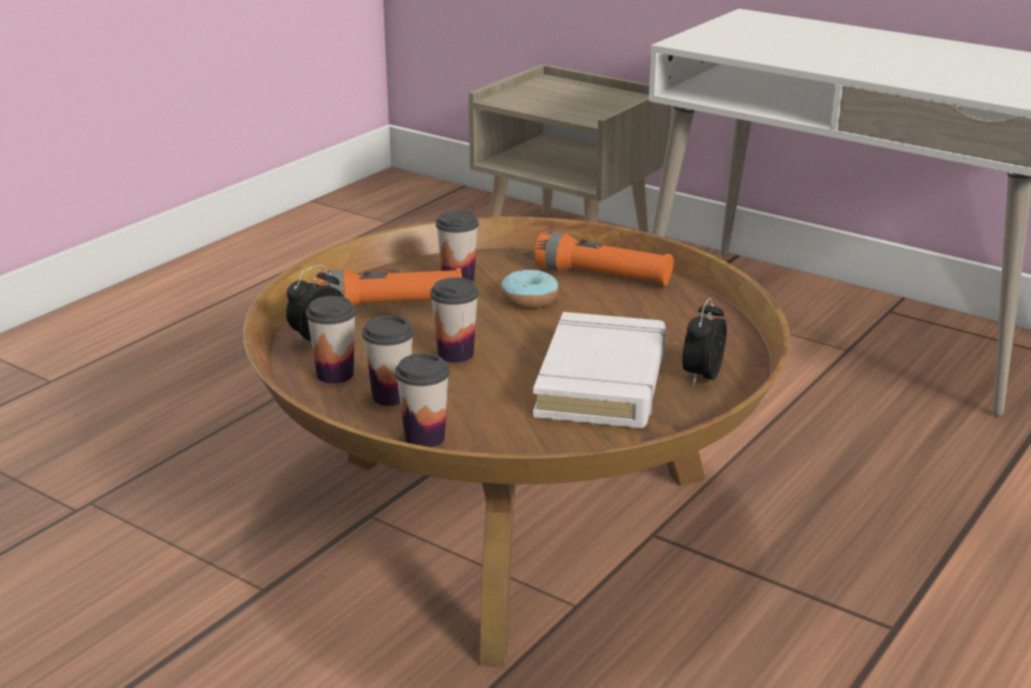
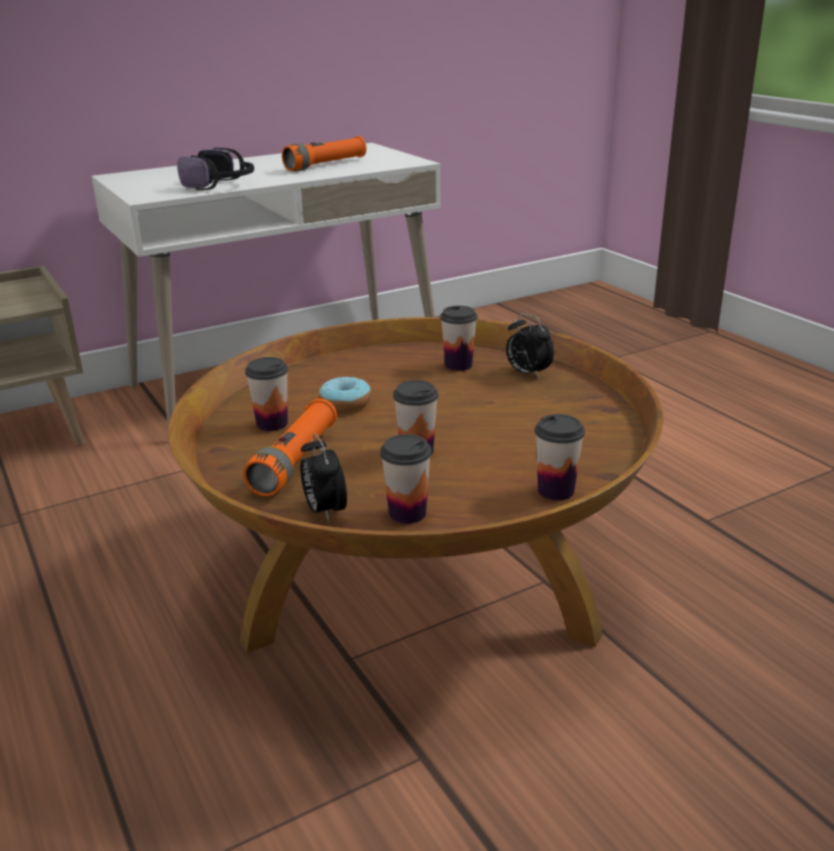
camera: 65 degrees left, 0 degrees up
(391, 396) = (471, 493): cup -> cup (458, 365)
(602, 276) = (335, 370): orange flashlight -> orange flashlight (326, 165)
(602, 381) = (510, 406): white book -> none
(772, 54) = (221, 185): none -> headphones

